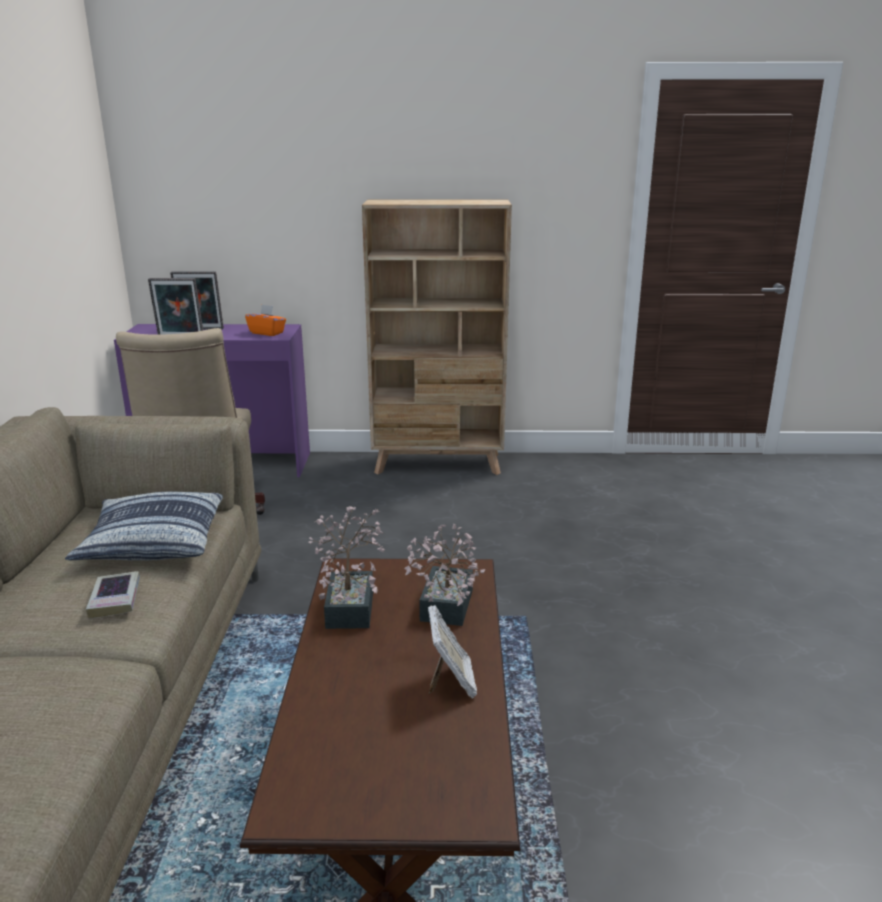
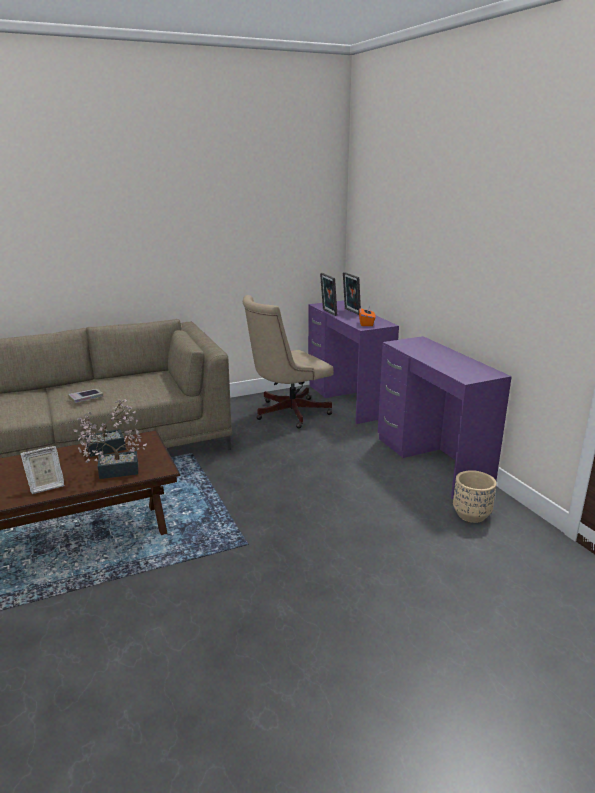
camera: 65 degrees right, 0 degrees up
(153, 542) = (139, 390): pillow -> none
(438, 464) = (432, 461): beige bookcase -> purple desk
(556, 478) = (471, 515): none -> beige planter

